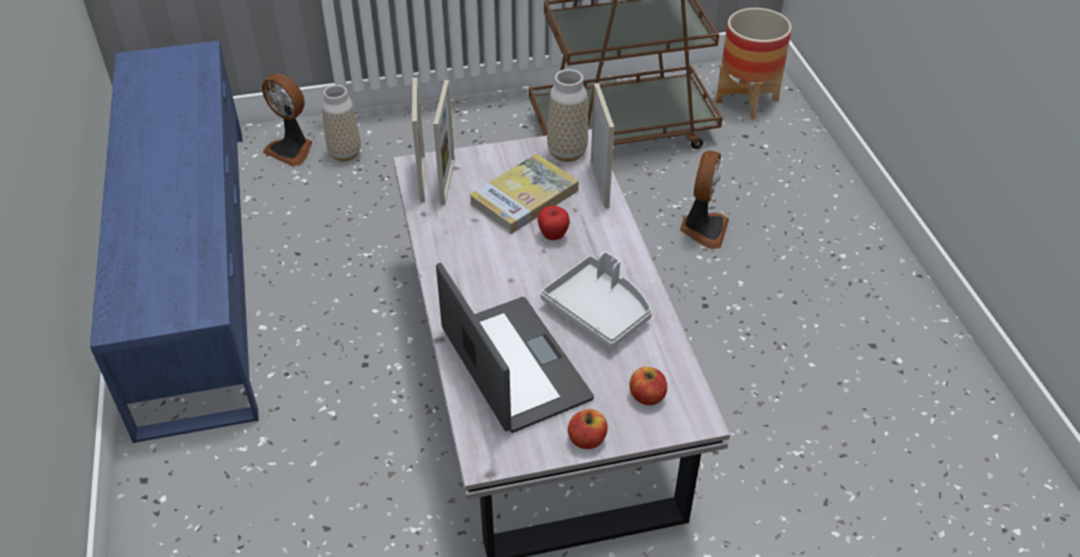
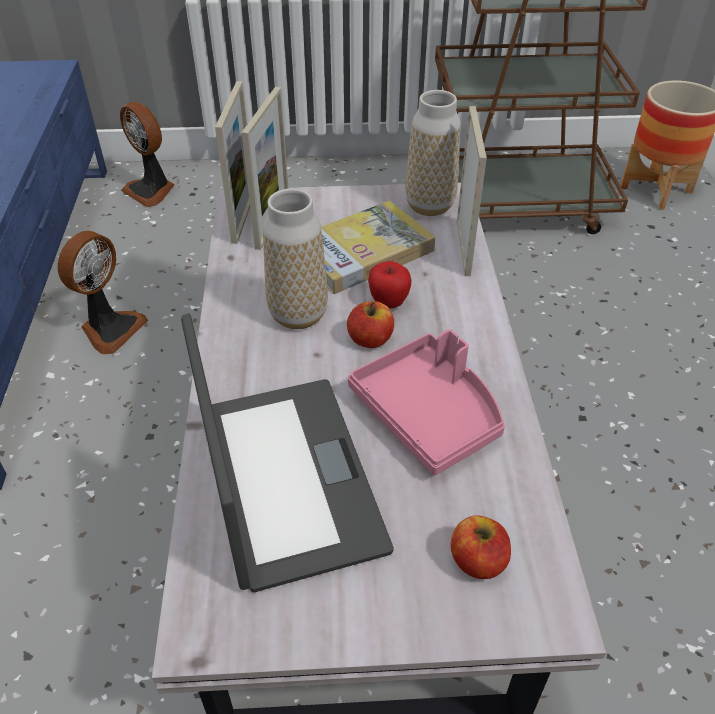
camera: 10 degrees right, 0 degrees up
(345, 154) = (204, 200): vase -> vase (298, 315)
(587, 439) = (368, 624): apple -> apple (370, 339)
(599, 311) = (429, 413): grey tray -> pink tray
(703, 229) = (590, 324): fan -> fan (110, 328)

